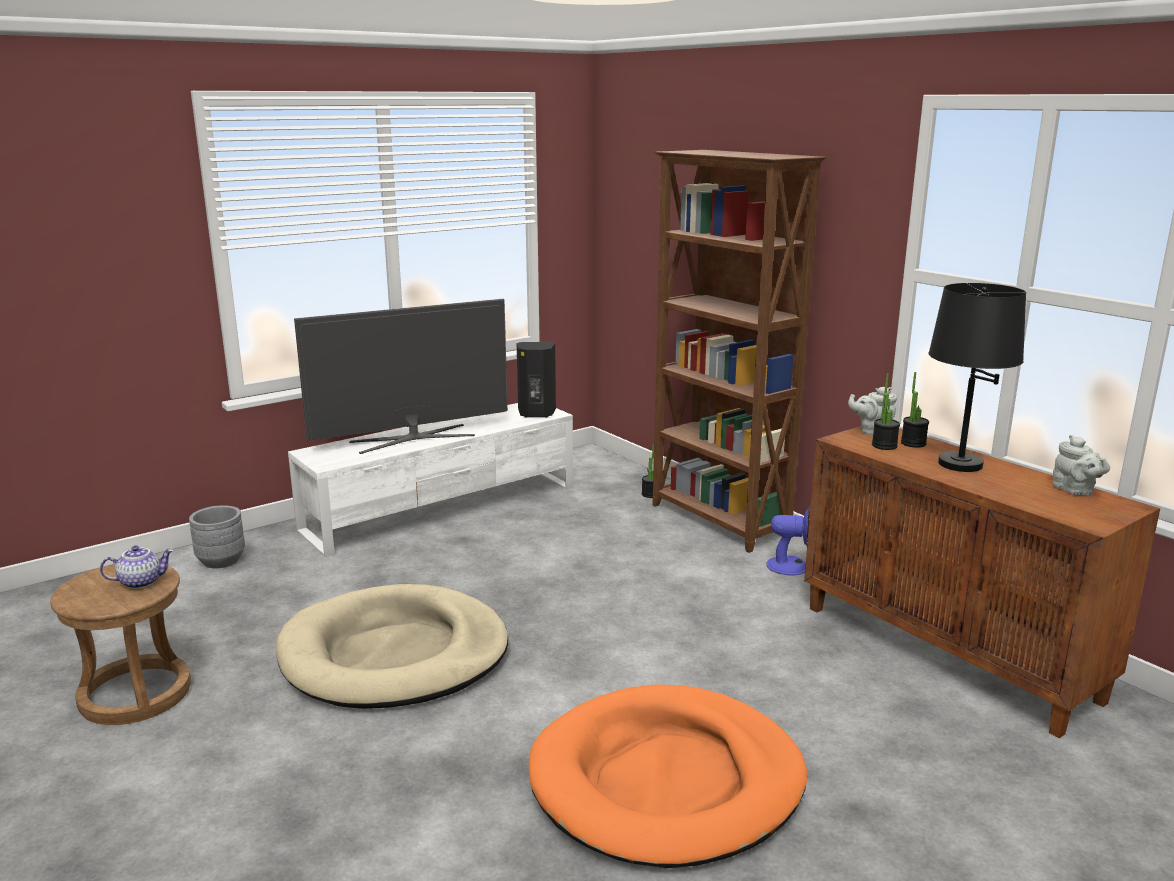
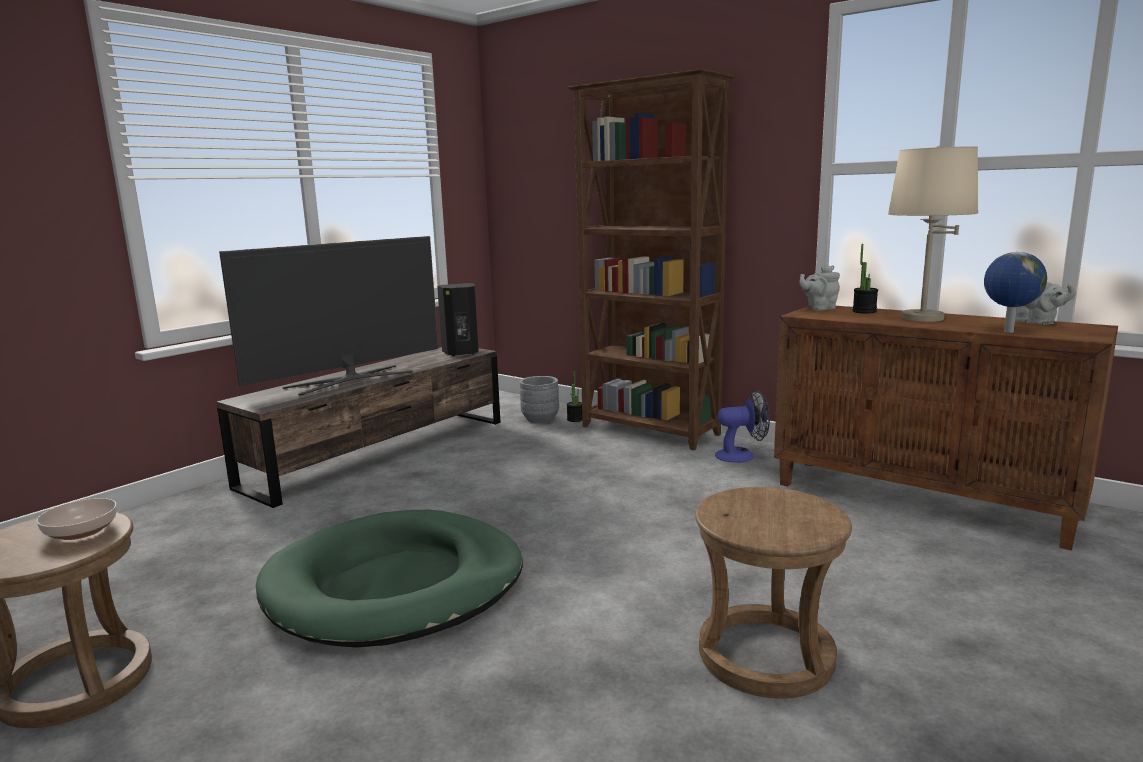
camera: 15 degrees left, 5 degrees down
(141, 582) = (80, 531): teapot -> bowl
(221, 561) = (149, 527): grey planter -> grey planter (540, 419)
(394, 654) = (396, 585): beige dog bed -> green dog bed
(443, 508) = (382, 452): white tv stand -> brown tv stand
(667, 781) = (766, 655): orange dog bed -> brown stool
(884, 445) = (843, 314): potted plant -> none
(959, 464) = (922, 318): black table lamp -> beige table lamp
(1019, 501) = (1007, 331): none -> globe

